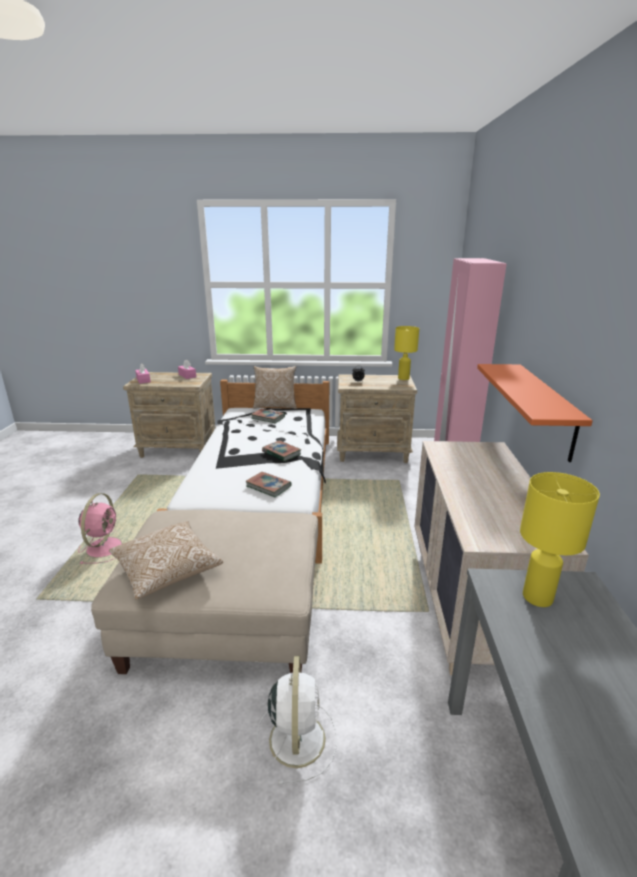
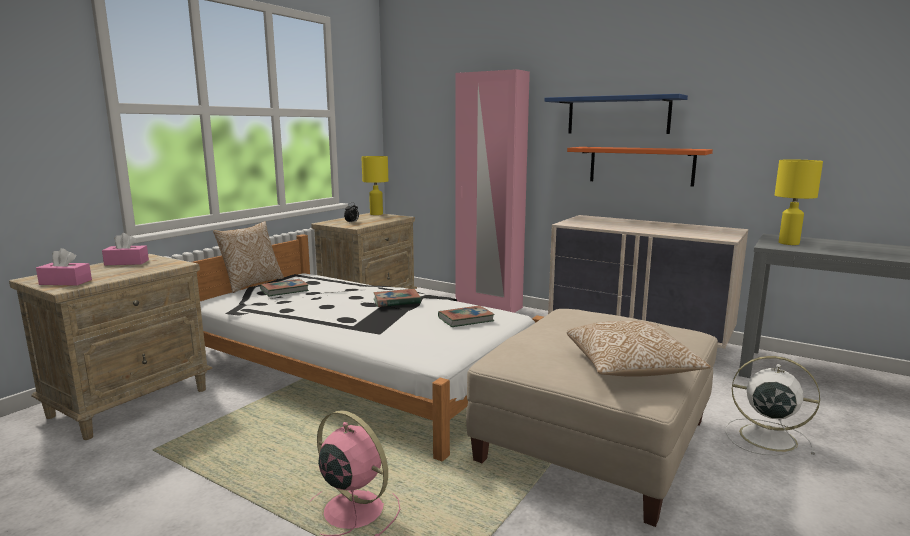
camera: 60 degrees left, 10 degrees down
(544, 337) = (618, 115): none -> blue shelf

